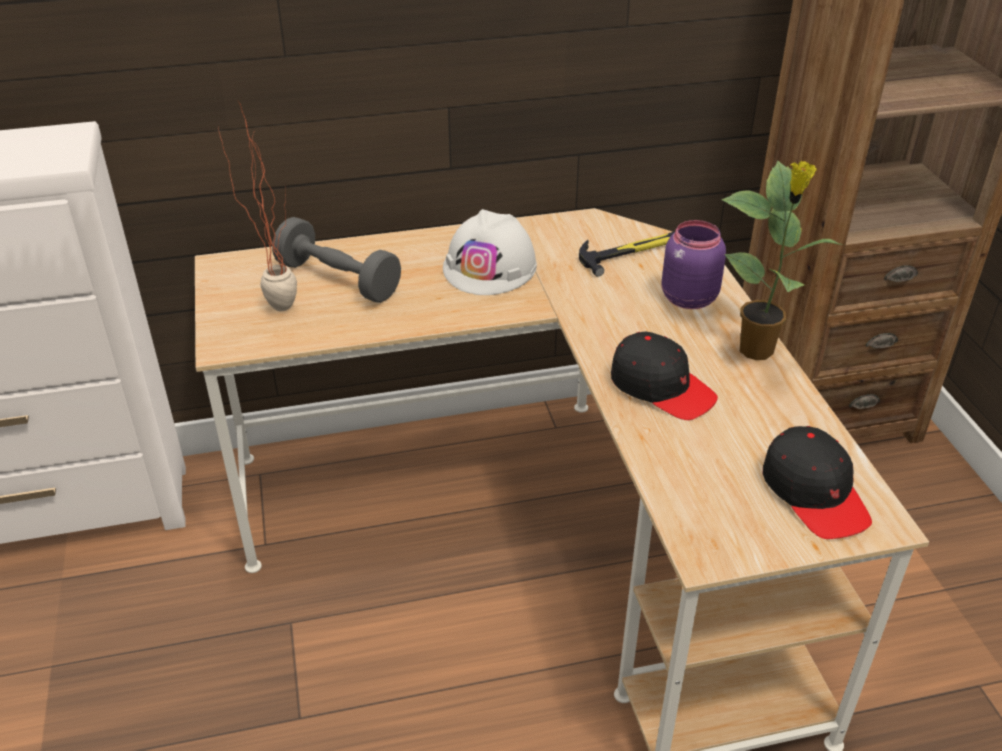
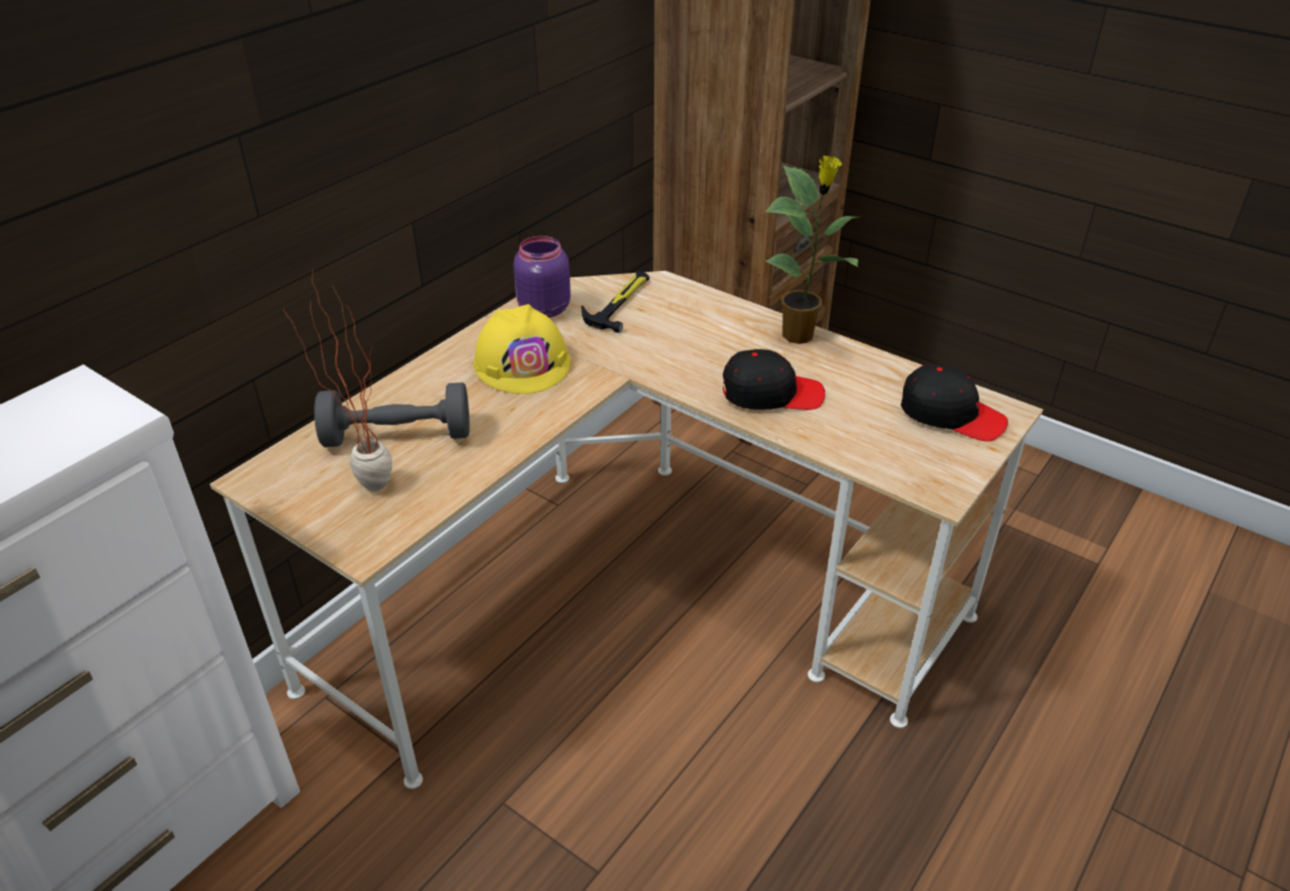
camera: 40 degrees left, 0 degrees up
(490, 267) = (523, 363): white hard hat -> yellow hard hat
(687, 298) = (705, 319): purple jar -> purple jar (542, 310)

